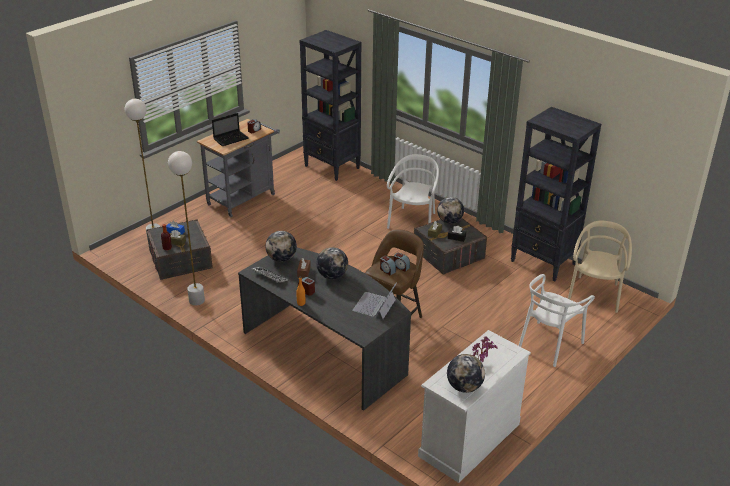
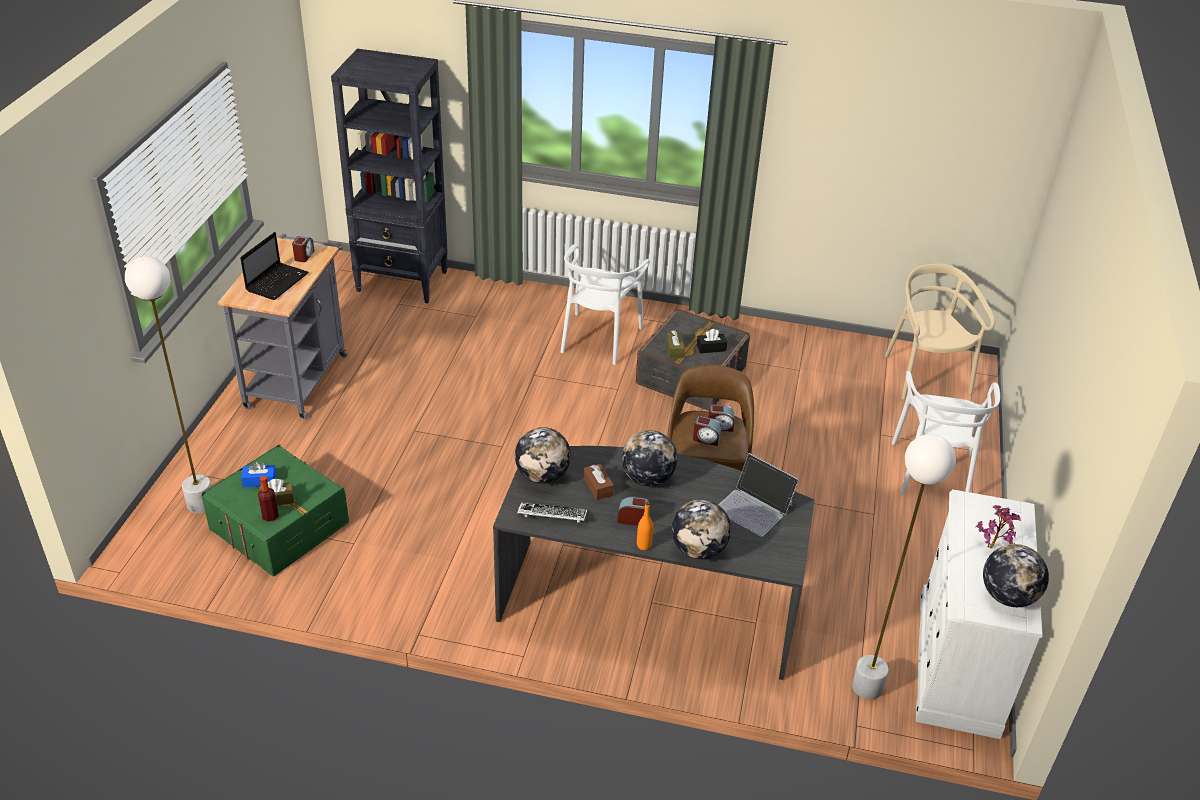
camera: 30 degrees left, 5 degrees up
(180, 260) = (279, 527): grey storage box -> green storage box
(196, 301) = (369, 592): white floor lamp -> white floor lamp (867, 687)
(374, 306) = (754, 507): laptop -> laptop turned 45 degrees counterclockwise
(413, 221) = (599, 338): white chair -> white chair turned 150 degrees counterclockwise
(449, 221) = (679, 324): globe -> globe (698, 550)
(543, 263) = (825, 348): black bookcase -> none

